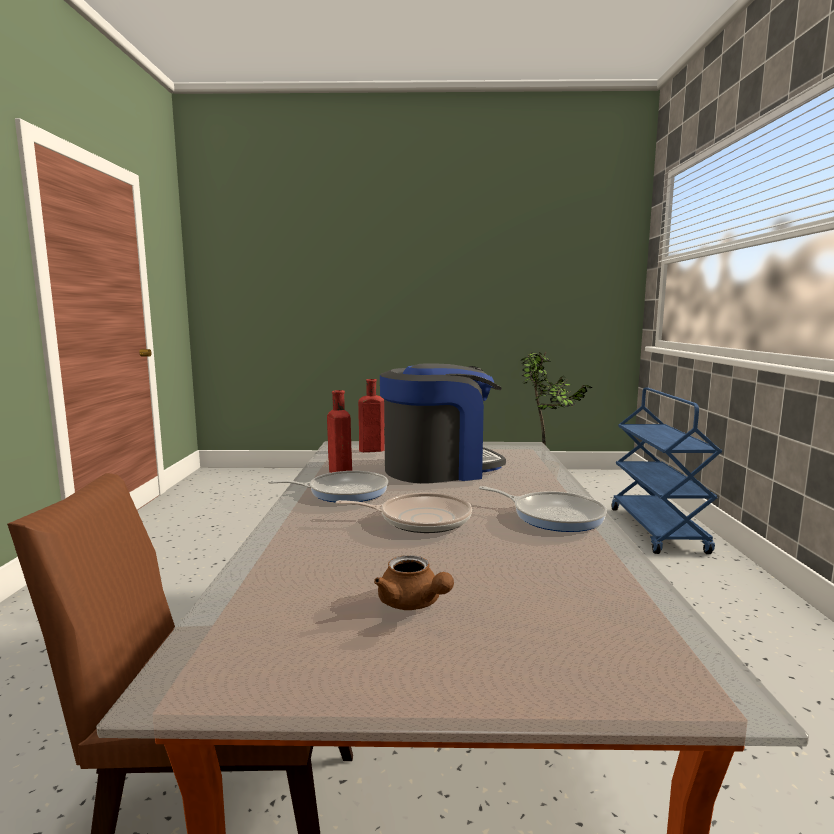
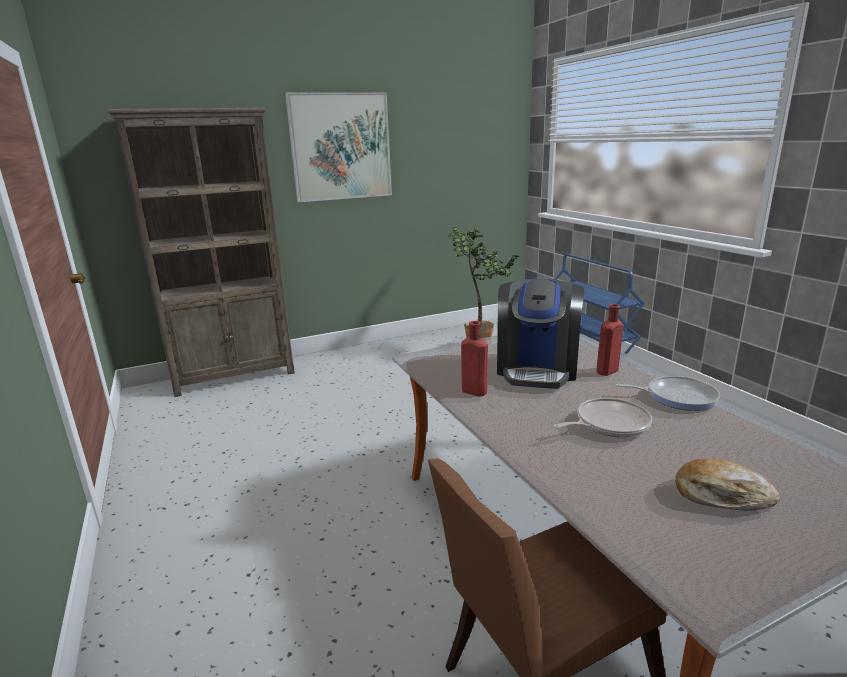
camera: 25 degrees left, 10 degrees up
(288, 474) = (235, 376): none -> brown bookcase
(343, 492) = (512, 411): frying pan -> none
(369, 450) = (451, 359): red bottle -> red bottle (606, 371)
(413, 604) = (721, 495): brown teapot -> bread
(419, 265) = (341, 147): none -> picture
(439, 469) = (537, 369): coffee machine -> coffee machine turned 150 degrees clockwise

